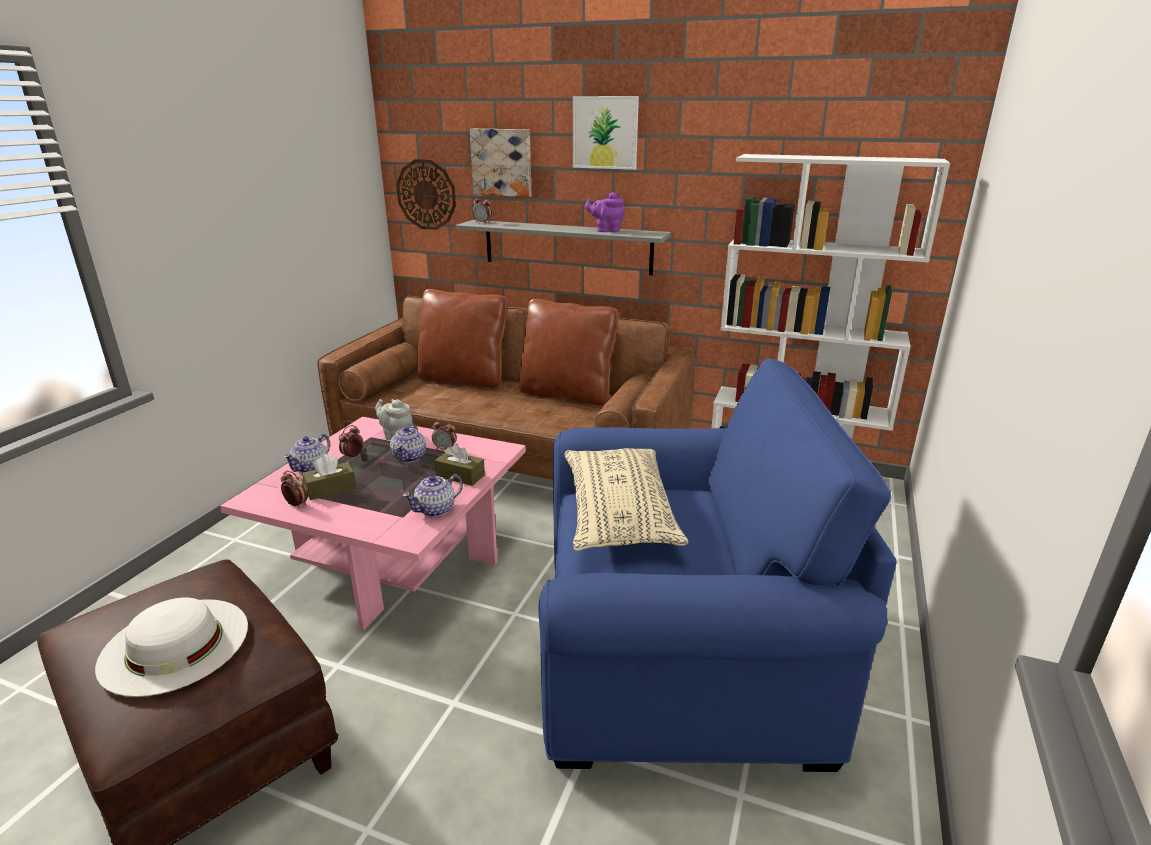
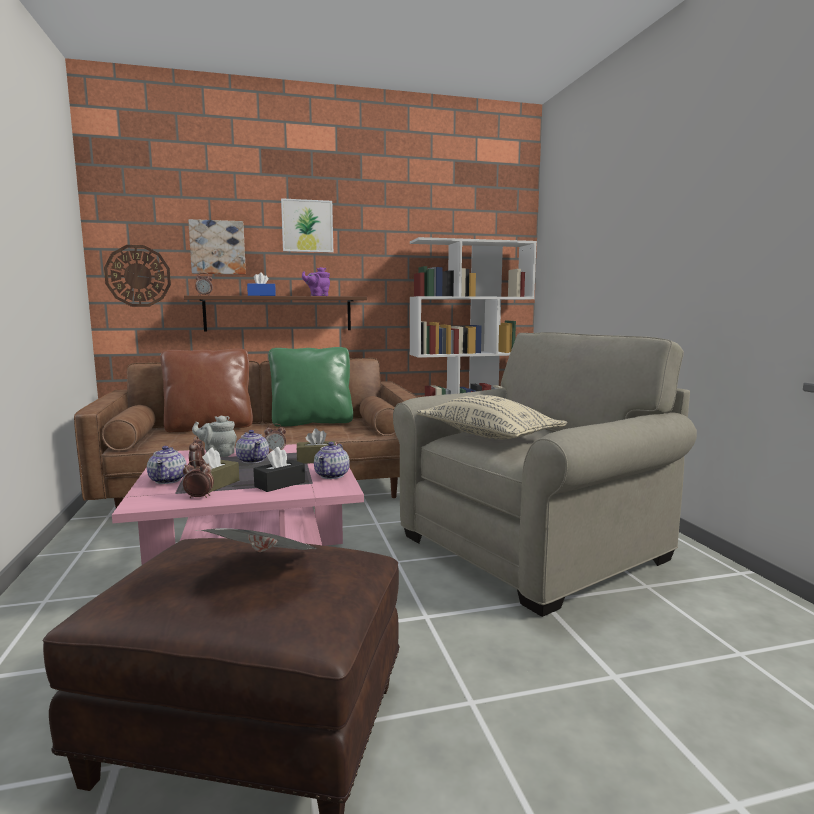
camera: 35 degrees left, 15 degrees down
(175, 645) = (265, 571): white hat -> newspaper
(376, 508) = (280, 484): none -> black tissue box
(542, 226) = (261, 295): none -> blue tissue box
(567, 247) = (278, 313): grey shelf -> brown shelf
(567, 394) = (312, 422): brown pillow -> green pillow
(677, 661) = (531, 548): blue armchair -> beige armchair

